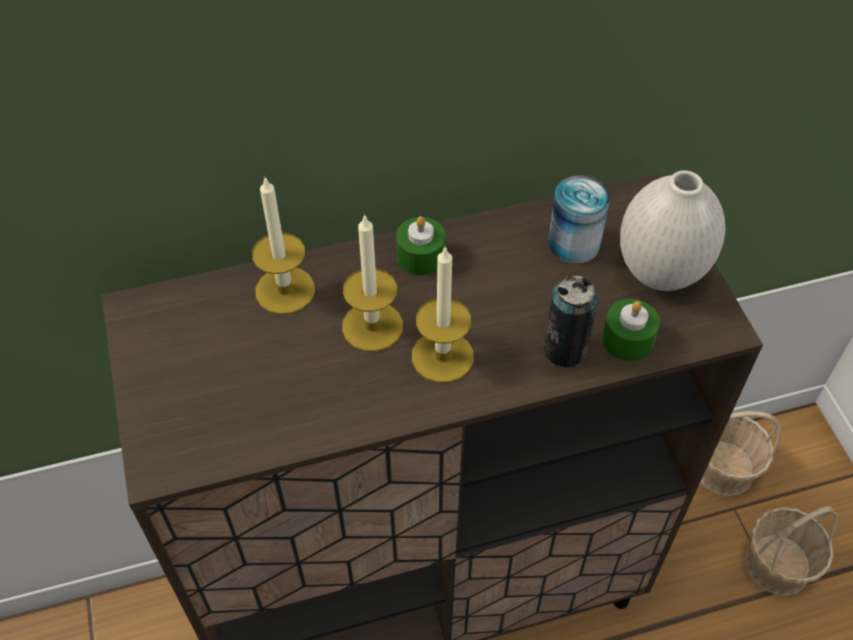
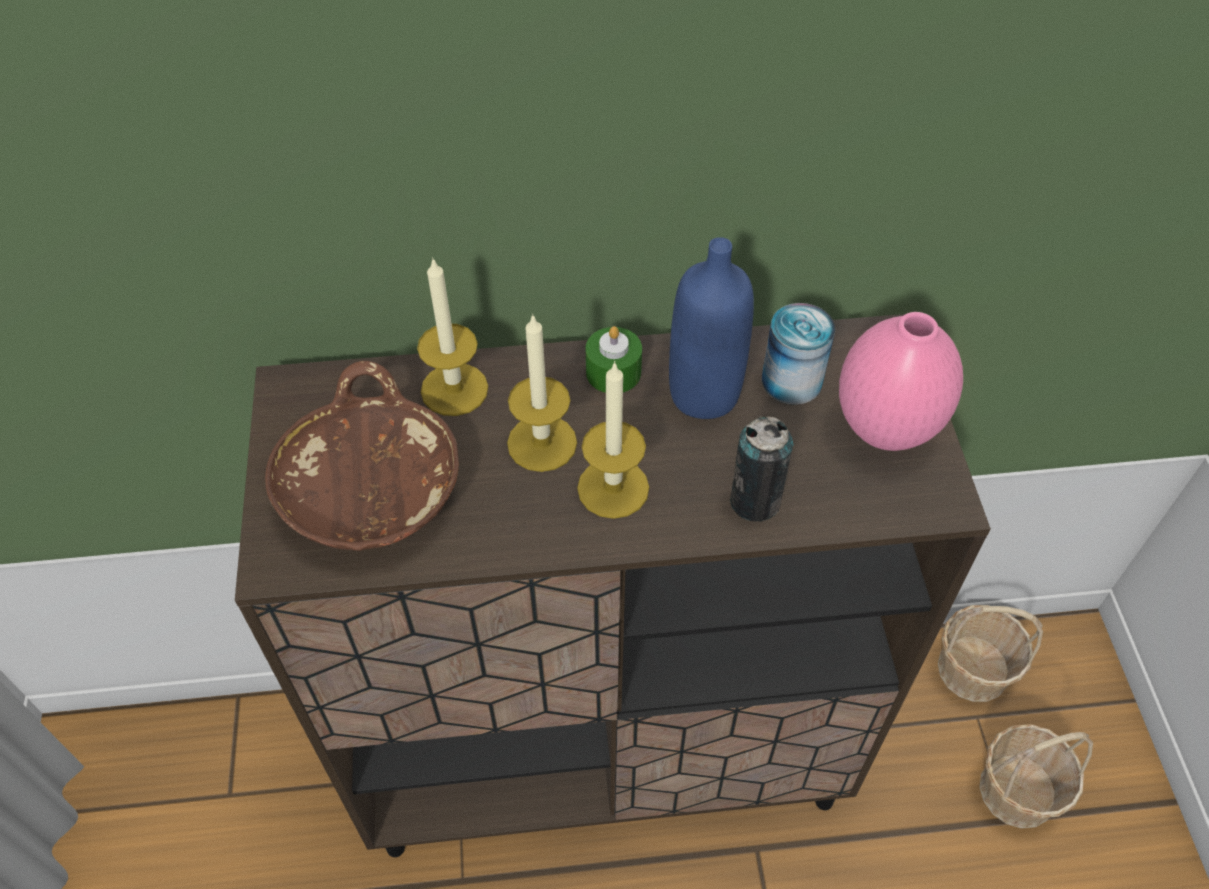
camera: 10 degrees right, 0 degrees up
(229, 385) = (371, 486): none -> brown bowl
(502, 265) = (704, 394): none -> blue bottle
(627, 339) = (830, 500): green candle -> none
(661, 274) = (886, 430): white vase -> pink vase

